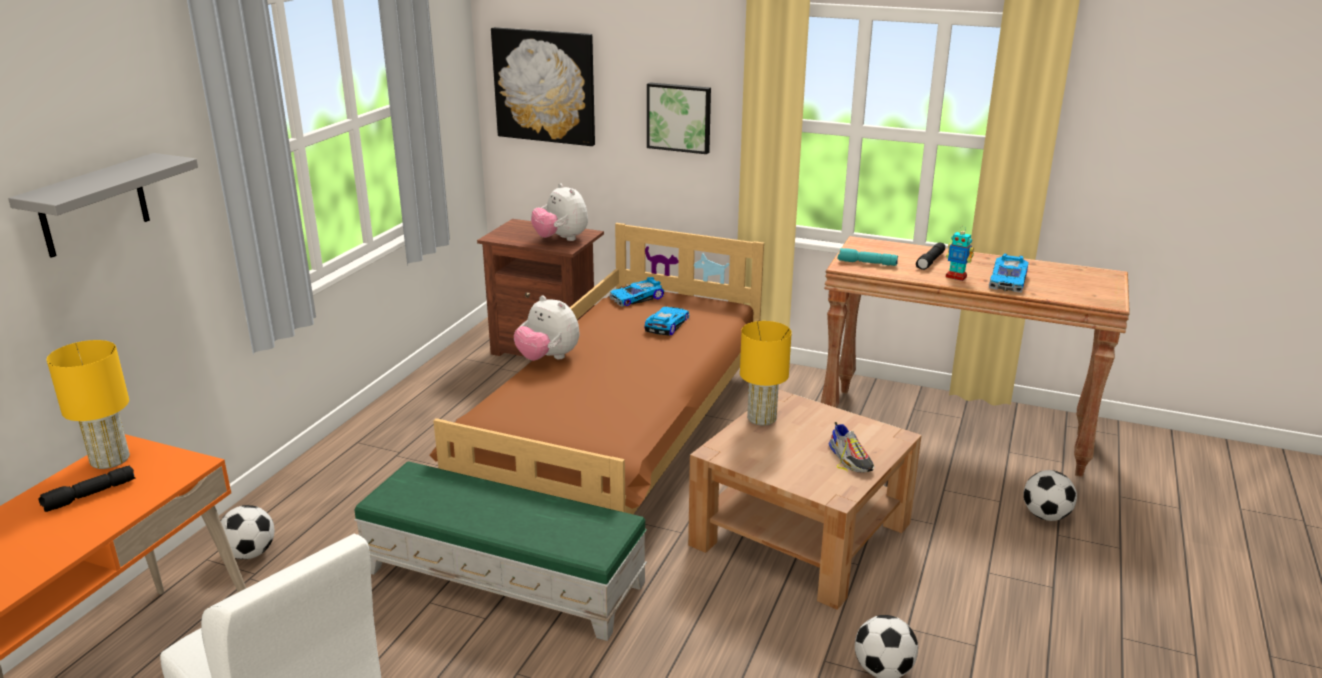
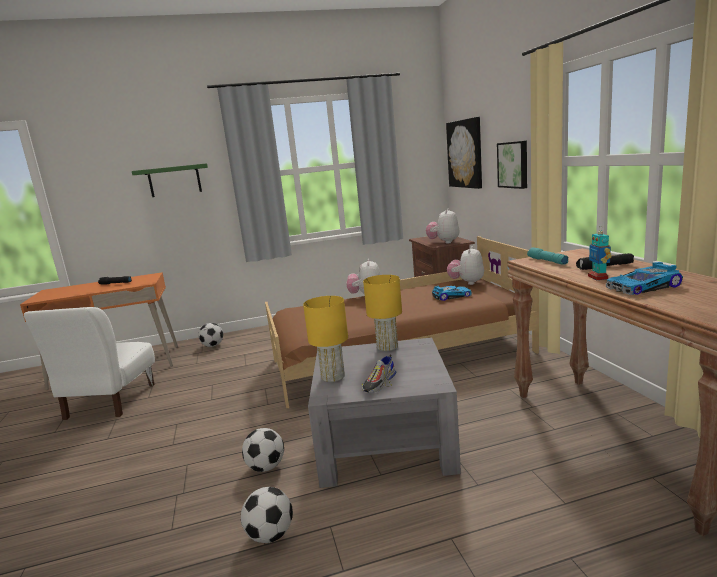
camera: 55 degrees right, 10 degrees down
(93, 206) = (174, 180): grey shelf -> green shelf
(109, 459) = (142, 277): yellow table lamp -> yellow table lamp (332, 376)
(504, 578) = (245, 389): green ottoman -> none
(637, 298) = (466, 282): toy car -> plush toy
(801, 534) = (385, 440): brown coffee table -> grey coffee table
(1045, 516) = (588, 538): football -> football (266, 467)

